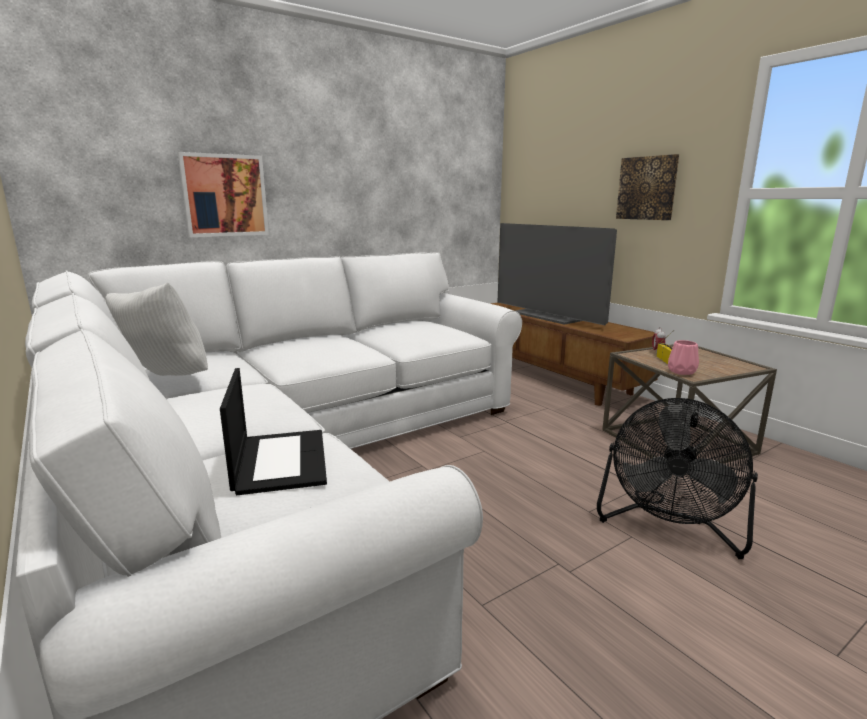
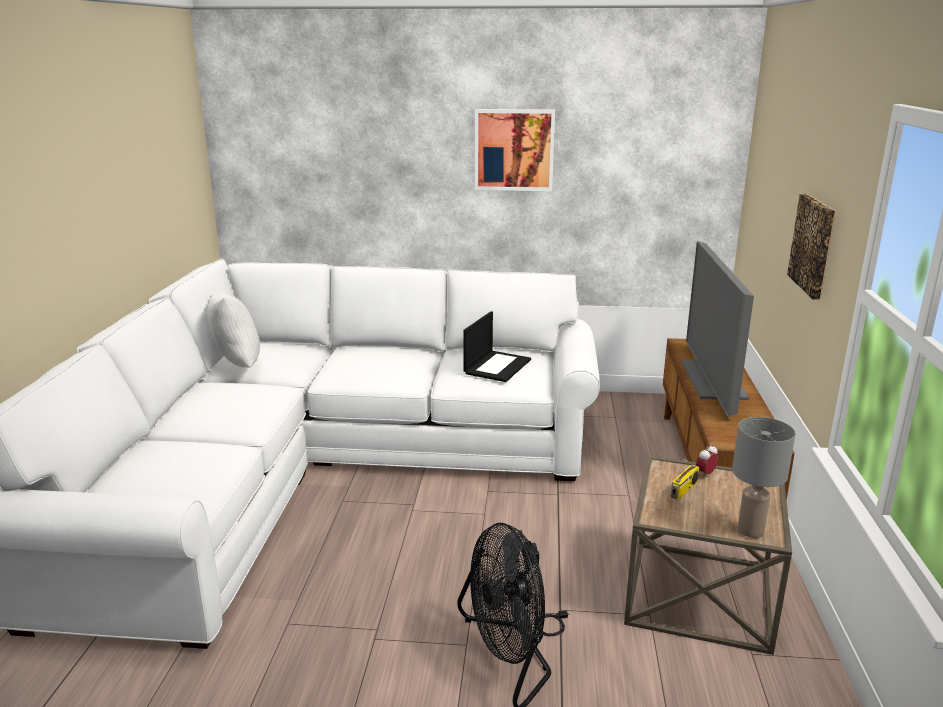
camera: 40 degrees right, 5 degrees up
(225, 195) = (375, 191): picture -> picture (514, 150)
(279, 460) = (181, 458): laptop -> laptop (497, 366)
(682, 371) = (660, 508): pink vase -> none
(741, 366) = (751, 530): none -> grey table lamp

